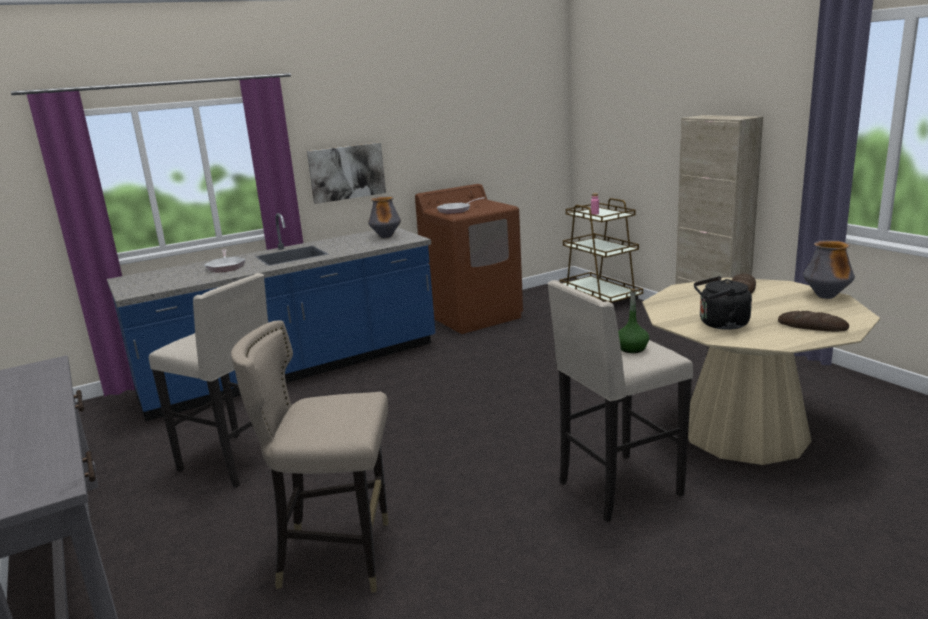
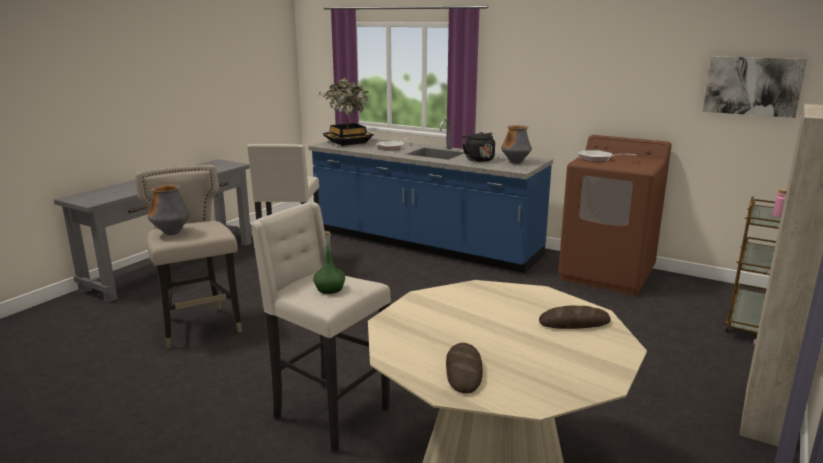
camera: 60 degrees right, 0 degrees up
(147, 281) = (348, 142): none -> potted plant
(347, 172) = (529, 99): picture -> picture (752, 86)
(720, 324) = (430, 321): black kettle -> black kettle (478, 159)
(826, 296) = (598, 377): vase -> vase (171, 233)

